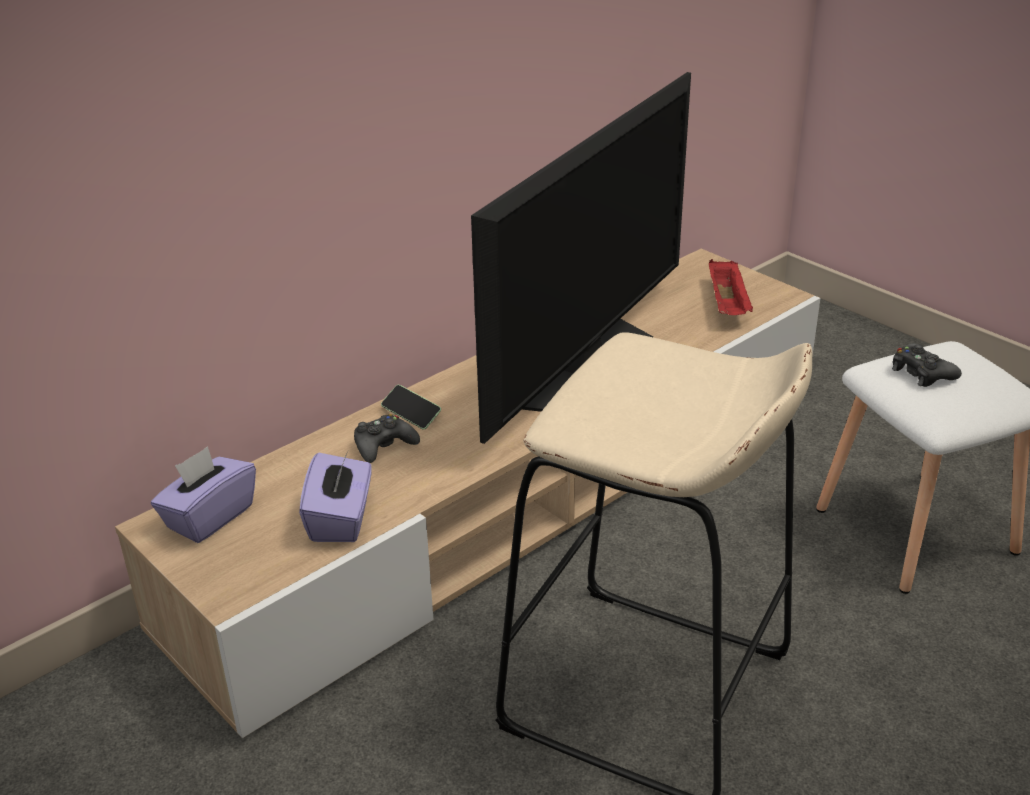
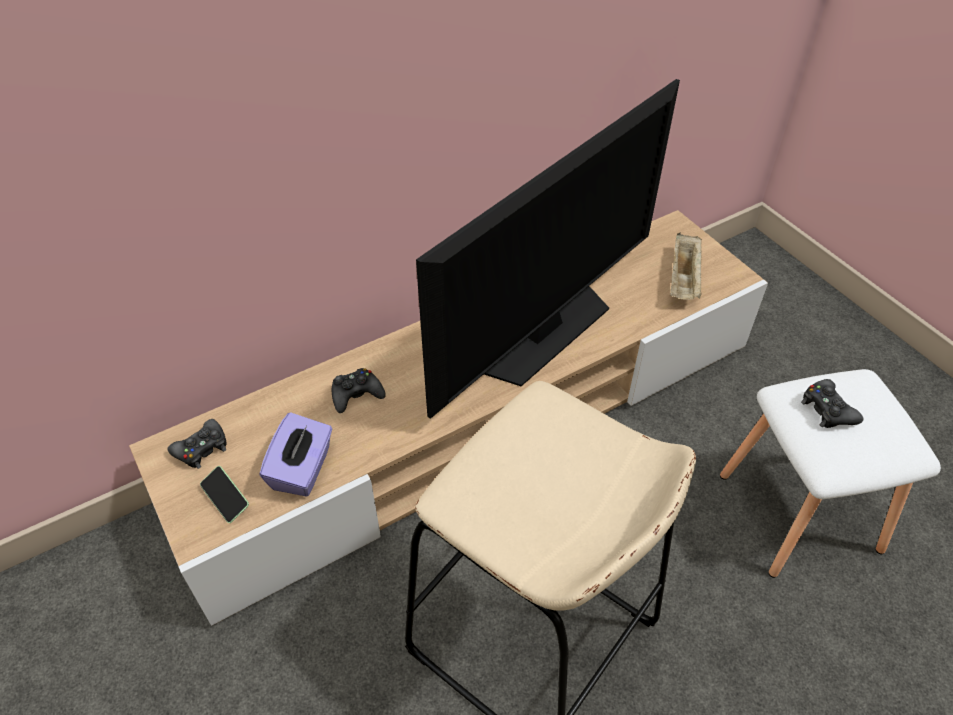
camera: 10 degrees right, 15 degrees up
(209, 517) = (202, 448): purple tissue box -> black game controller
(411, 414) = (387, 363): phone -> phone (226, 498)
(728, 305) = (684, 279): red tray -> beige tray

